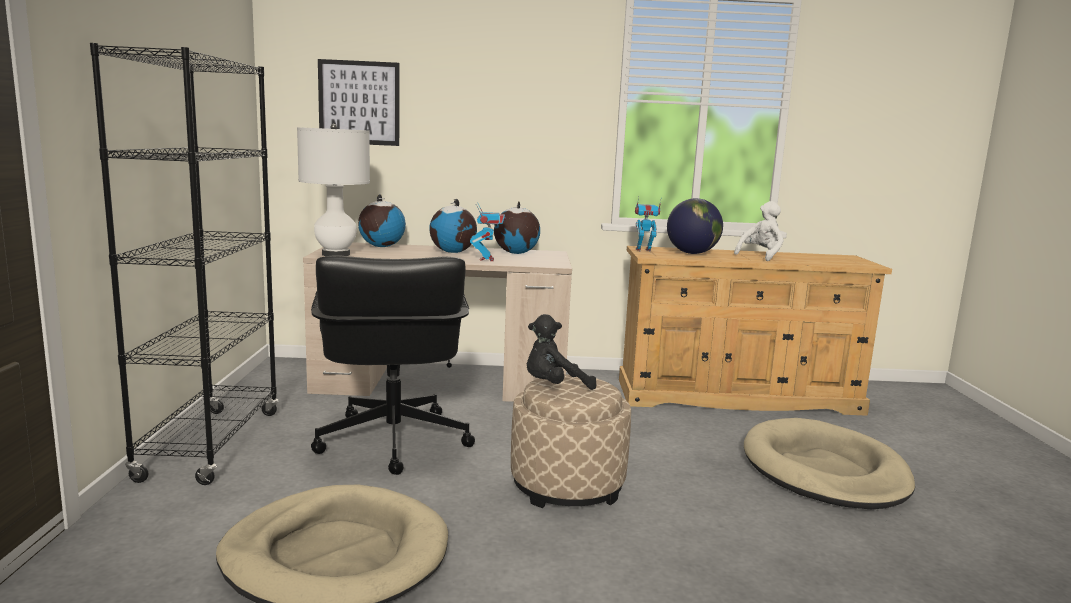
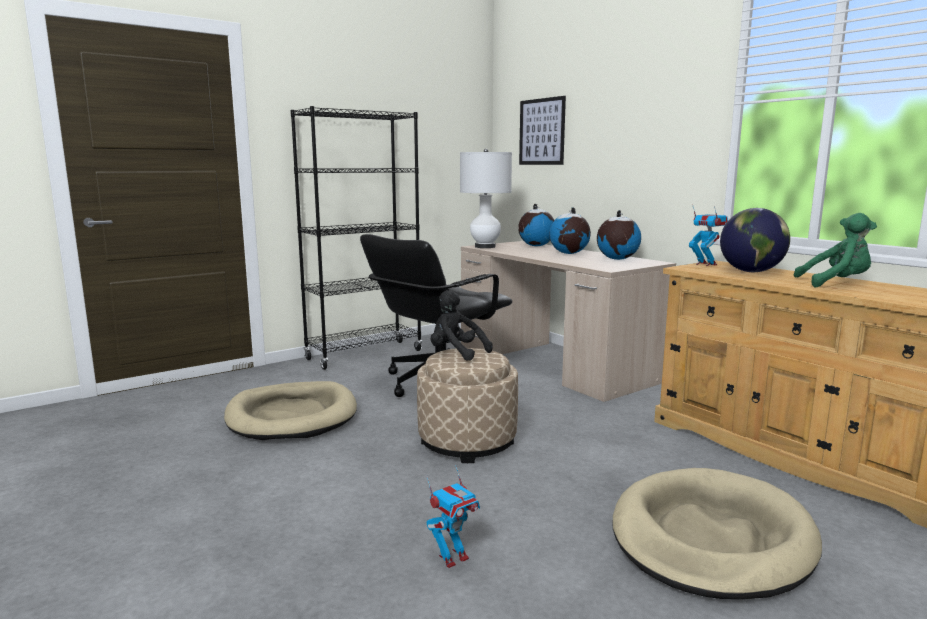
camera: 55 degrees right, 0 degrees up
(487, 259) = (571, 259): toy robot -> toy robot (453, 558)
(760, 256) = (836, 283): white plush toy -> green plush toy

